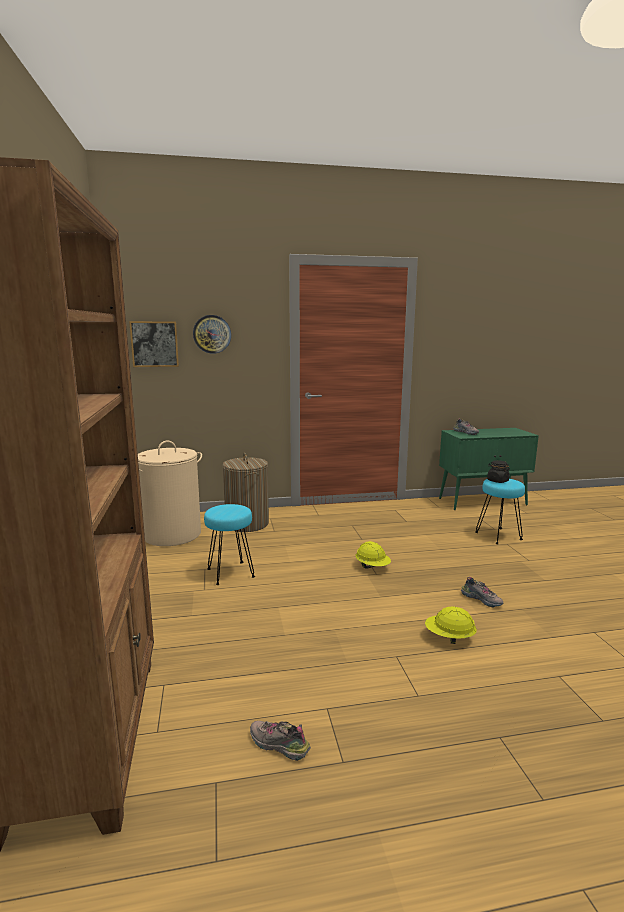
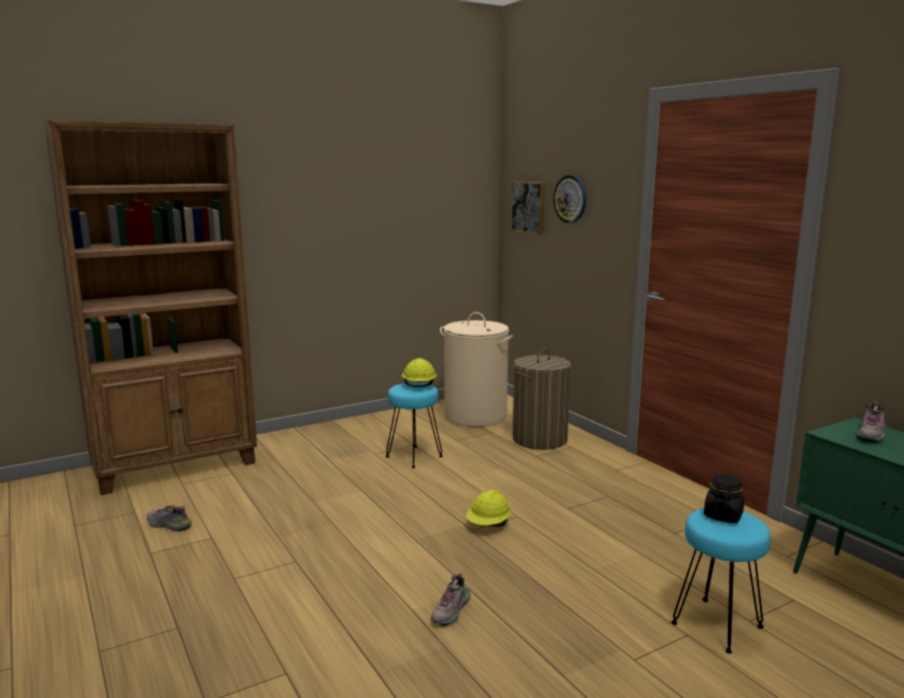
camera: 70 degrees right, 0 degrees up
(277, 745) = (167, 525): shoe -> shoe turned 75 degrees counterclockwise
(449, 638) = (343, 590): yellow hard hat -> yellow hard hat (419, 386)

